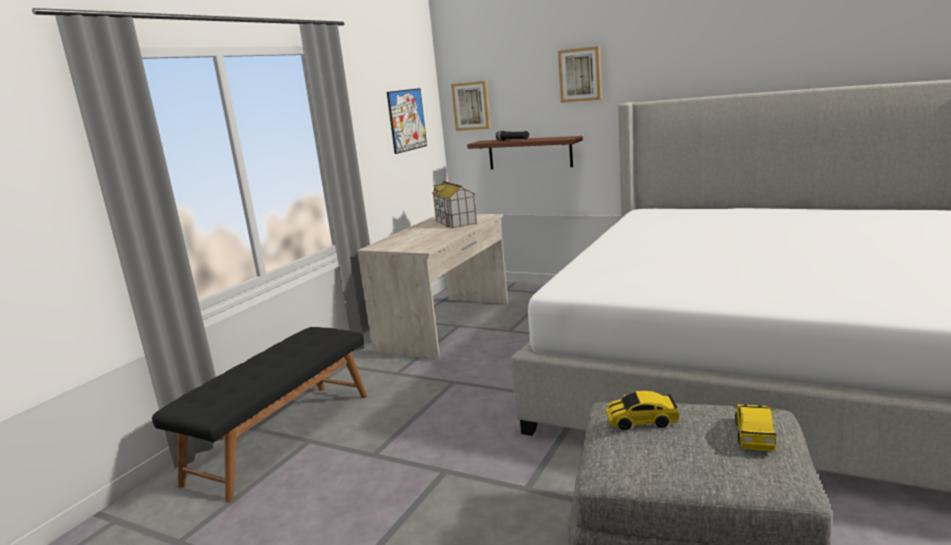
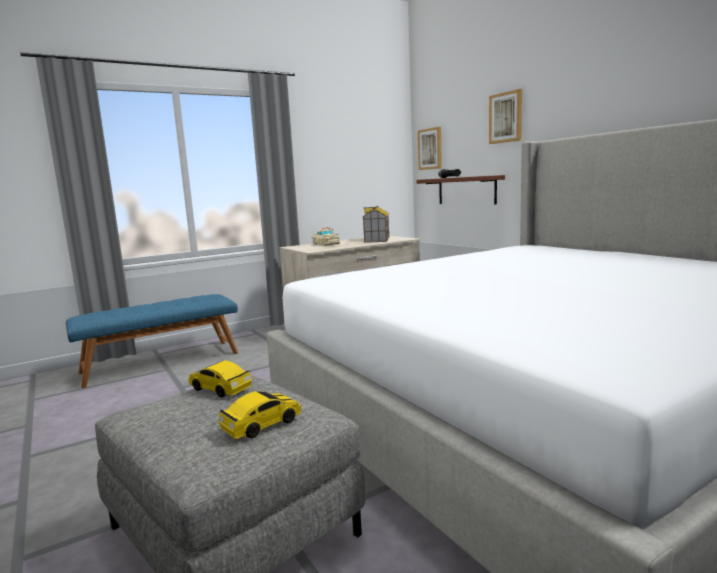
camera: 30 degrees right, 5 degrees down
(281, 436) = (161, 362): black bench -> blue bench
(407, 120) = (367, 157): picture -> none
(408, 237) = (326, 244): none -> beige toy car

